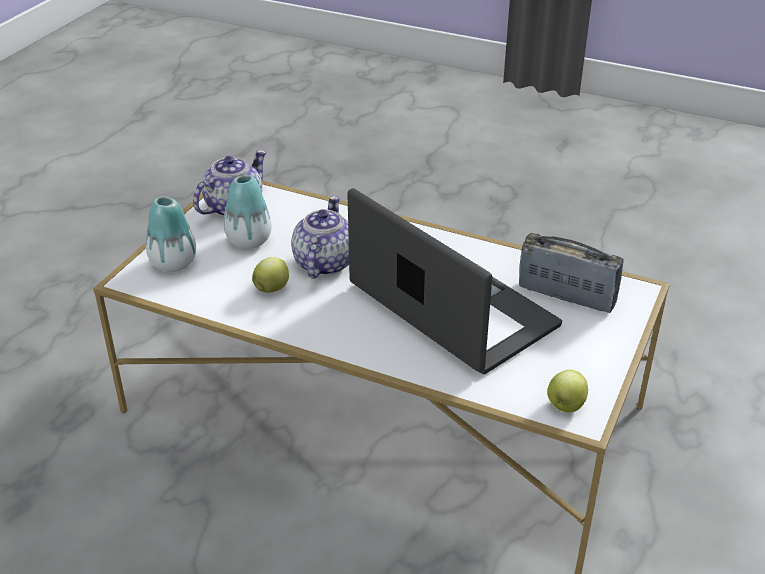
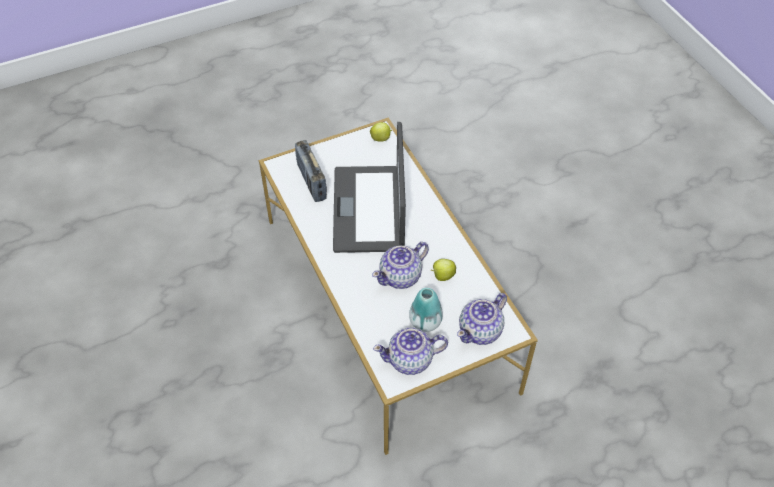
camera: 140 degrees left, 15 degrees up
(173, 263) = (481, 330): vase -> teapot

